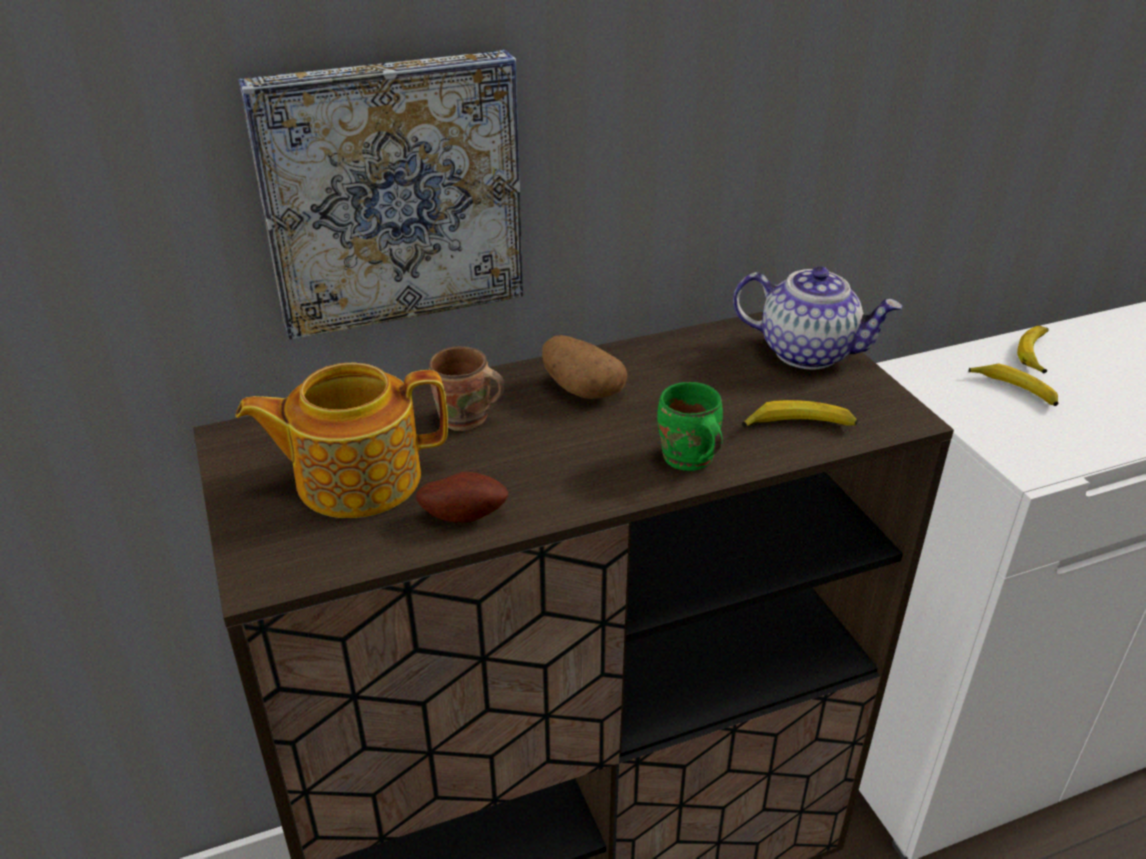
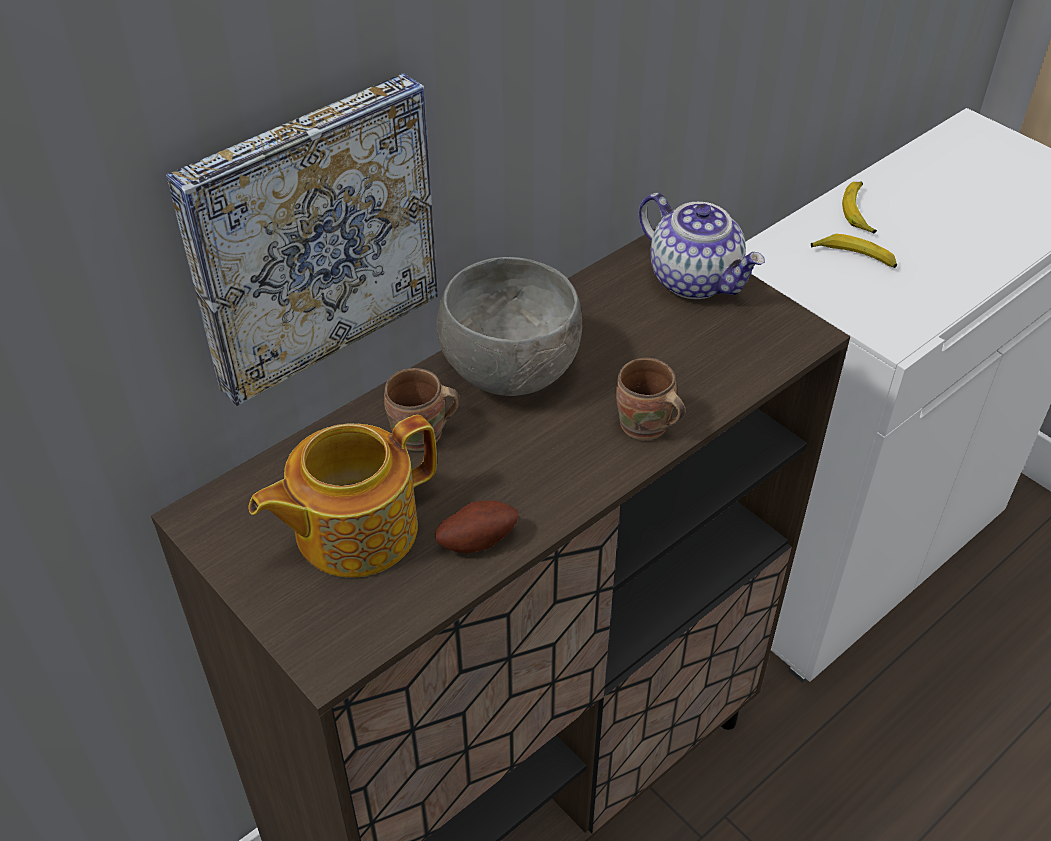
camera: 20 degrees left, 10 degrees up
(580, 389) = (510, 374): potato -> grey bowl
(687, 460) = (644, 428): green mug -> brown mug
(798, 426) = (723, 366): banana -> none
(808, 352) = (696, 280): teapot -> teapot turned 45 degrees clockwise

